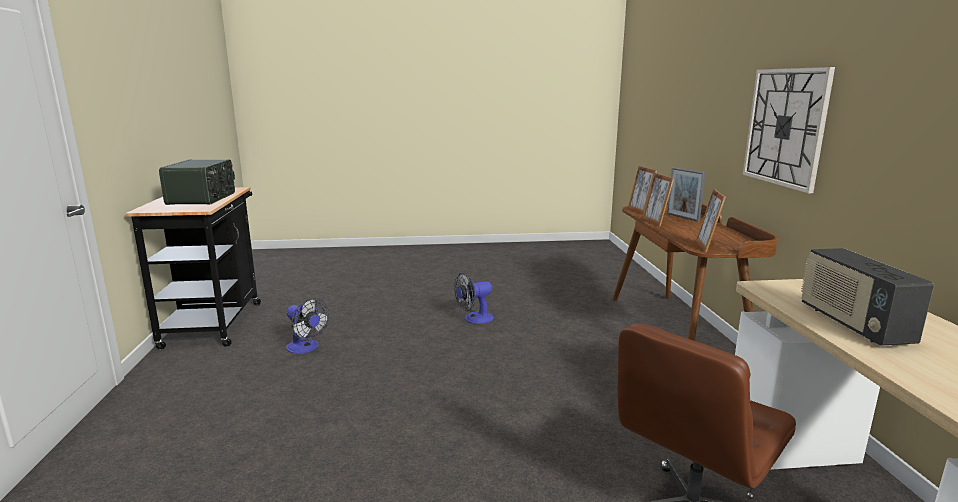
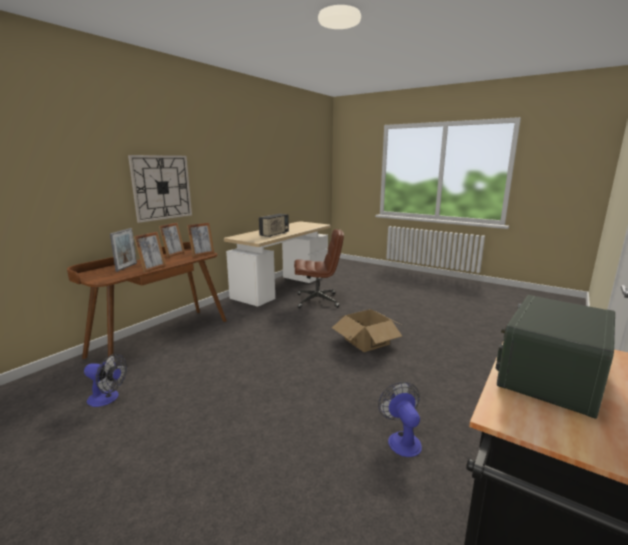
camera: 140 degrees left, 0 degrees up
(429, 440) = (366, 341): none -> cardboard box
(474, 319) = (233, 405): fan -> fan (107, 399)
(640, 211) = (114, 277): picture frame -> picture frame (174, 254)

